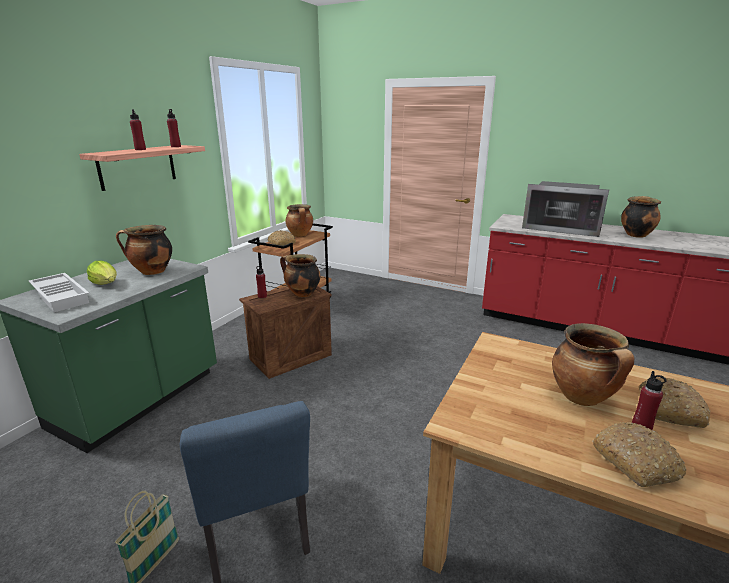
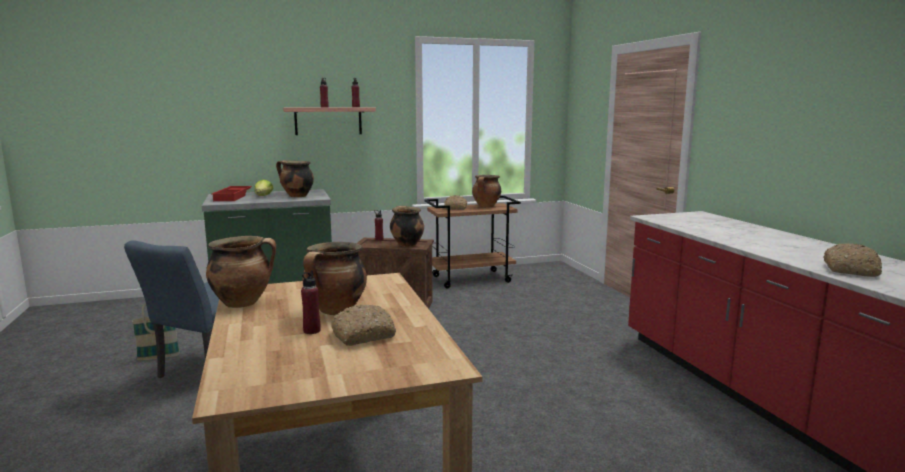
camera: 45 degrees right, 10 degrees down
(62, 296) = (233, 197): white tray -> red tray
(561, 228) = (719, 229): microwave -> none
(635, 235) = (805, 251): cooking pot -> cooking pot (243, 303)
(636, 462) = (261, 334): bread -> bread (852, 270)

